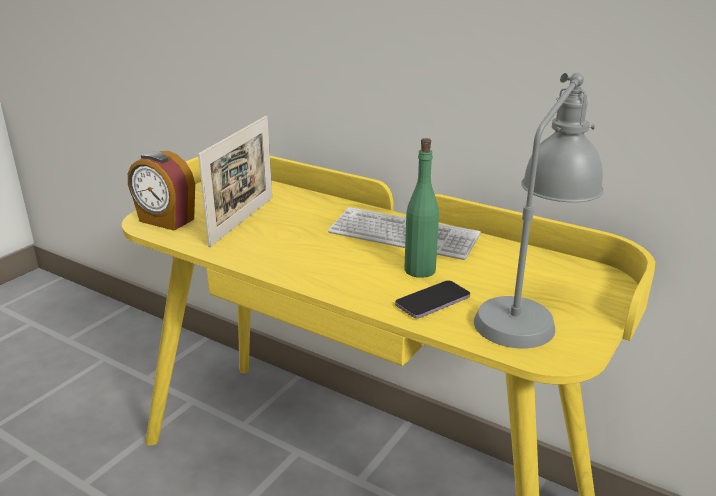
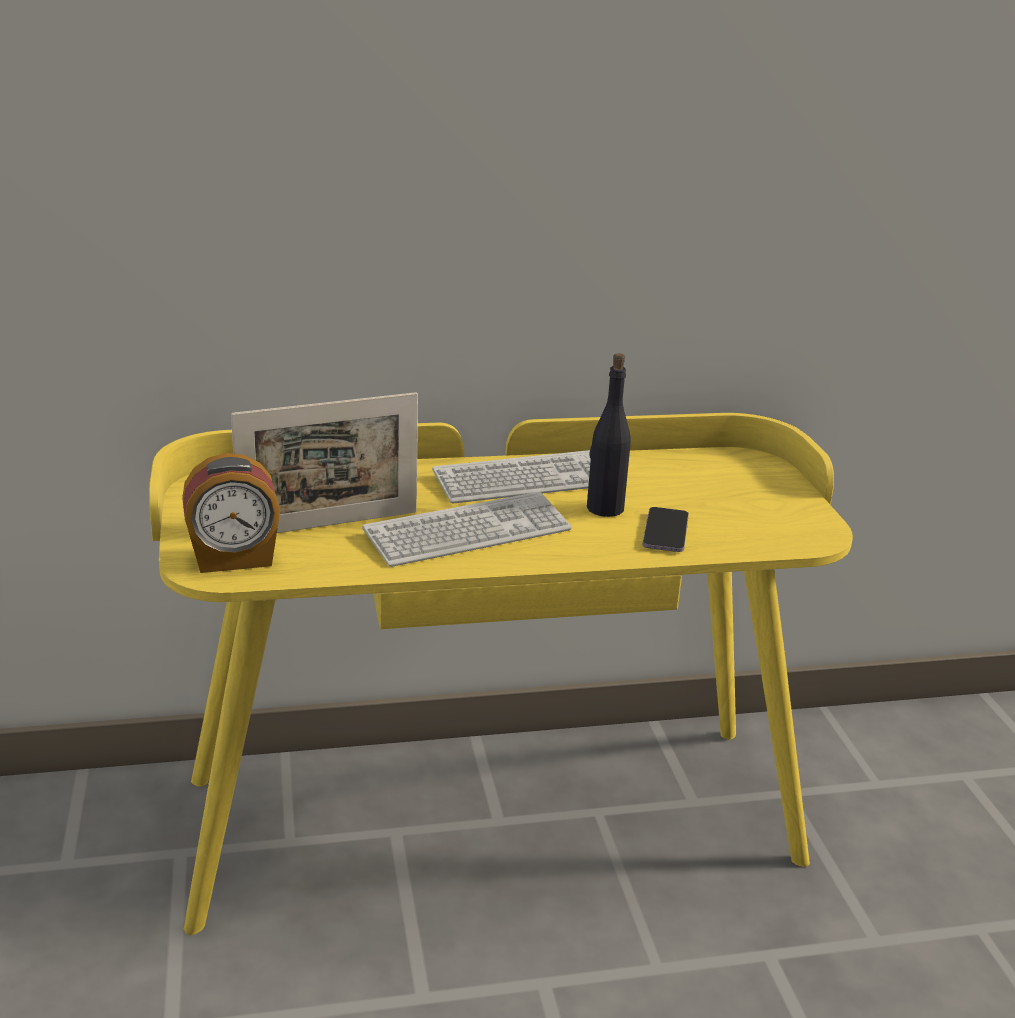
camera: 45 degrees left, 0 degrees up
(242, 220) = (329, 524): picture frame -> picture frame turned 90 degrees clockwise
(304, 252) = (468, 532): none -> keyboard
(419, 270) = (604, 508): green bottle -> black bottle
(529, 310) = (743, 508): grey table lamp -> none

